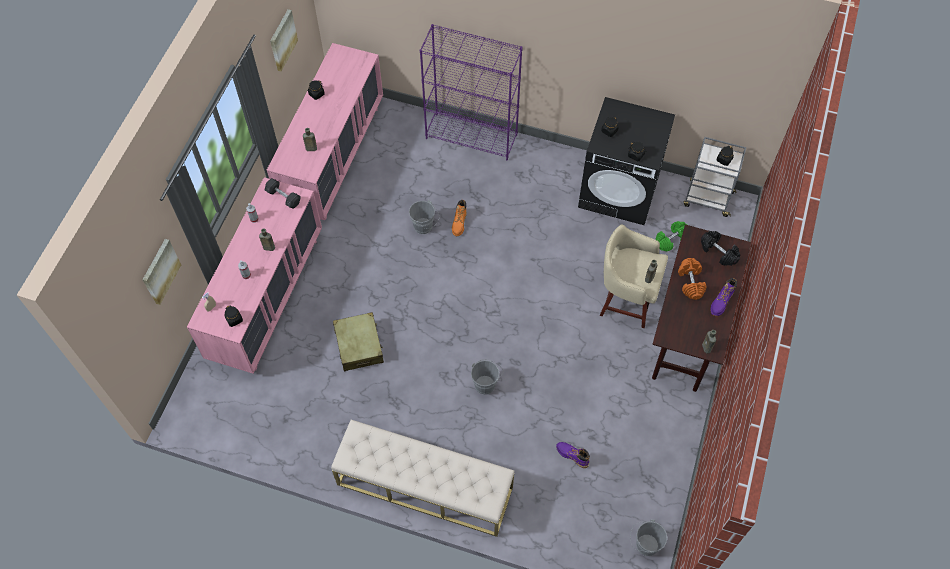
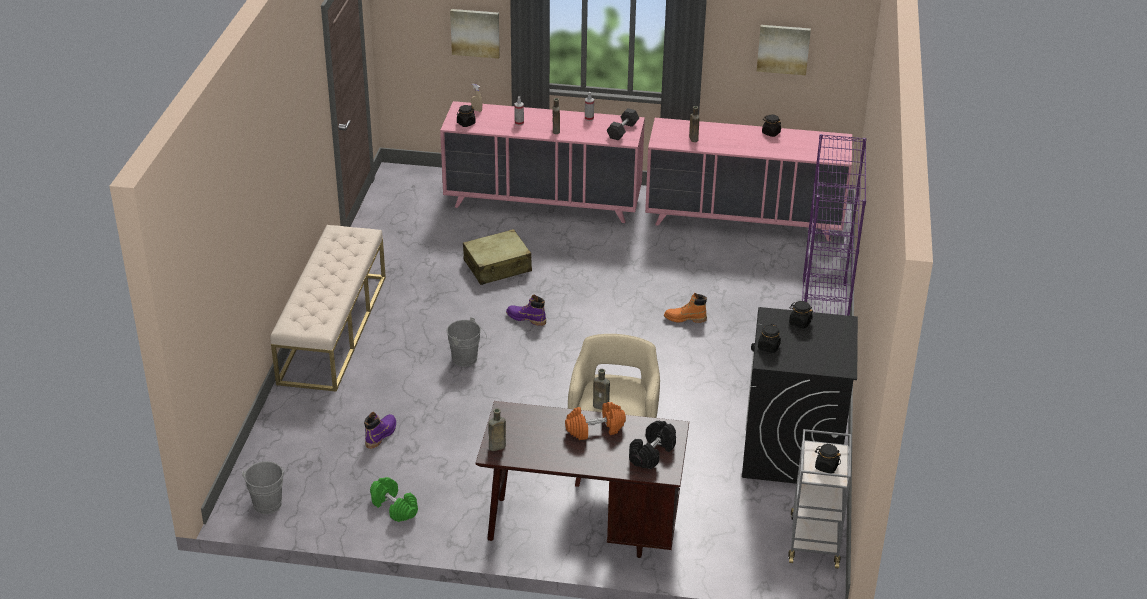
camera: 80 degrees right, 25 degrees down
(424, 227) = (670, 294): grey bucket -> none
(670, 240) = (726, 505): green dumbbell -> green dumbbell (394, 507)
(721, 302) = (570, 458): purple boot -> purple boot (526, 318)

